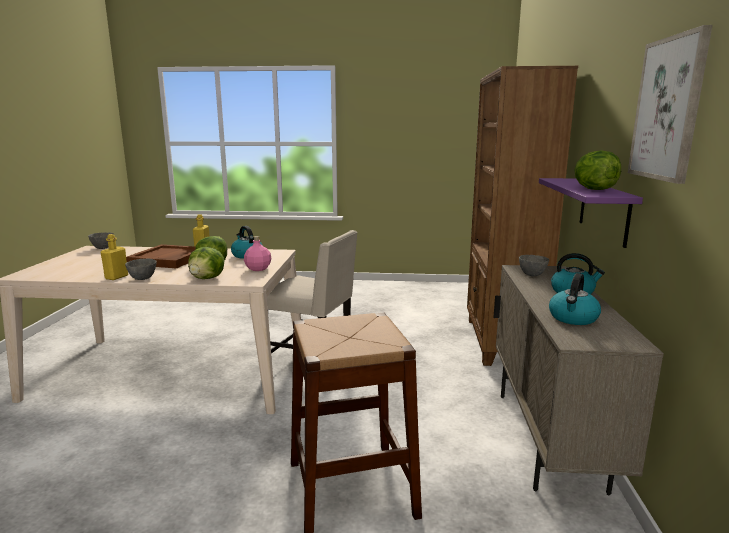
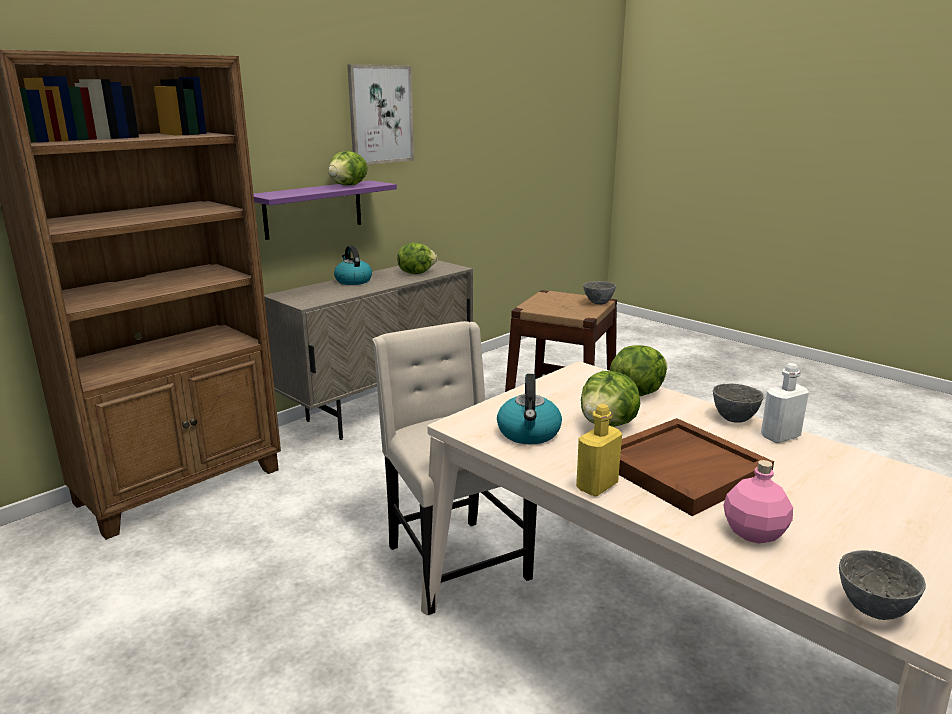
camera: 140 degrees left, 5 degrees up
(116, 277) = (780, 436): yellow bottle -> white bottle
(257, 269) = (551, 391): pink bottle -> pink bottle (755, 533)
(531, 275) = (322, 296): grey bowl -> grey bowl (599, 303)
(573, 318) = (416, 273): kettle -> lettuce

